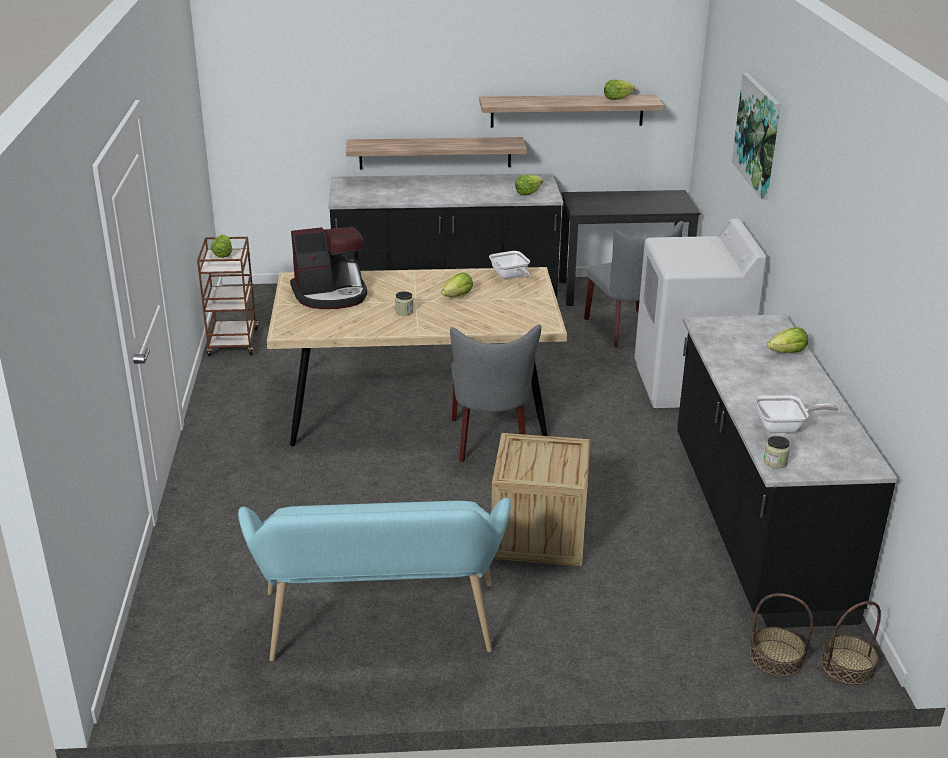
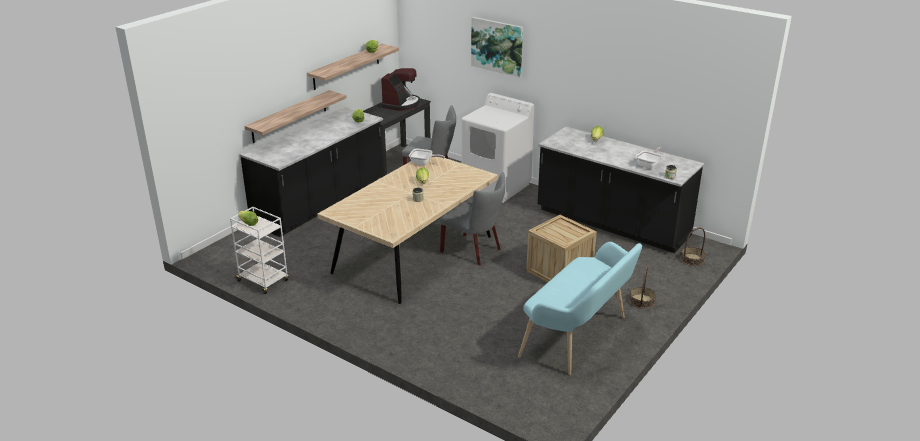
camera: 50 degrees left, 0 degrees up
(233, 343) = (263, 281): brown cart -> white cart
(331, 294) = (368, 209): coffee machine -> coffee machine (401, 104)
(848, 666) = (710, 249): basket -> basket (642, 301)

